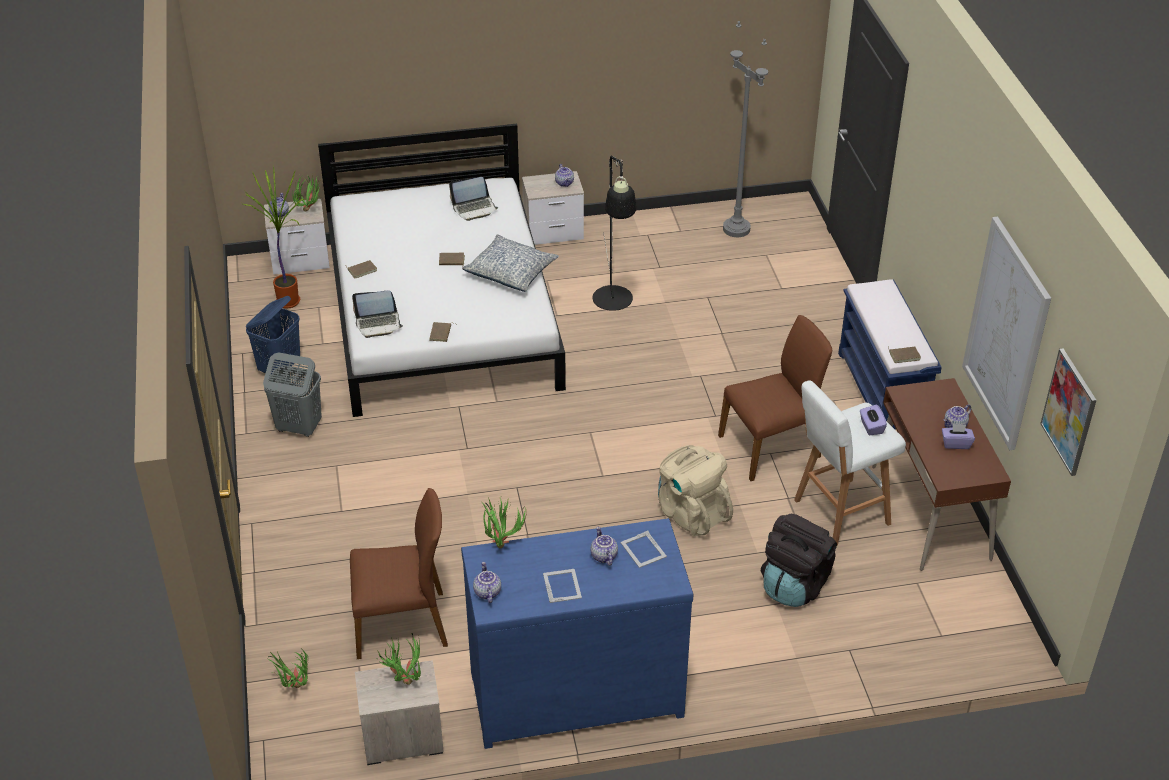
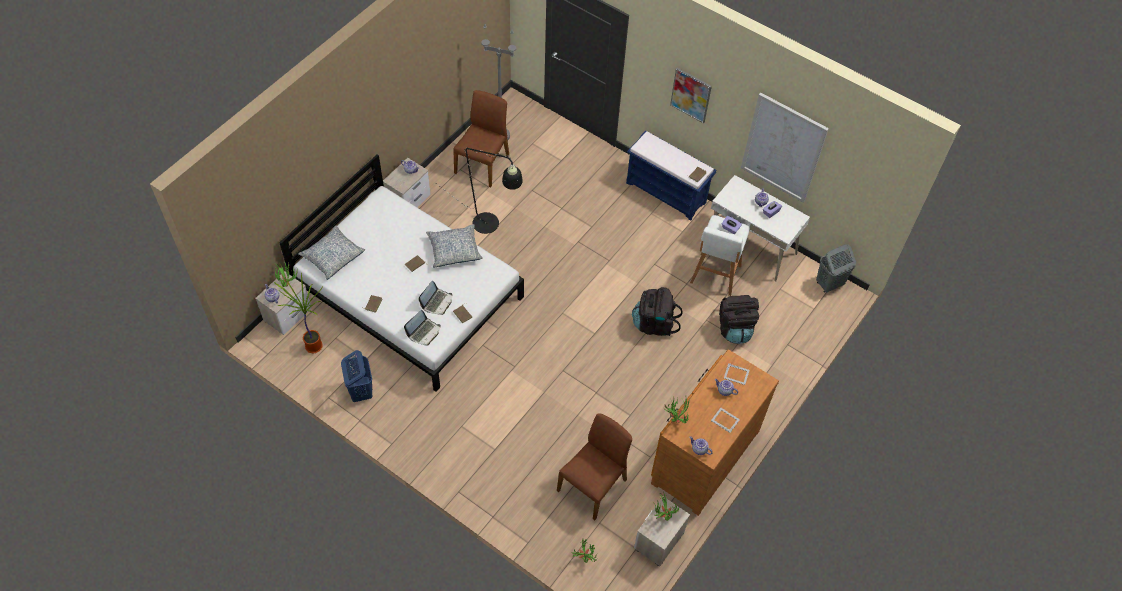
camera: 45 degrees left, 15 degrees up
(298, 427) = (415, 419): grey laundry basket -> grey laundry basket (829, 284)
(379, 208) = (333, 256): none -> pillow
(474, 208) = (388, 221): laptop -> laptop (437, 302)
(574, 690) = (703, 456): blue dresser -> brown dresser
(691, 512) = (654, 323): beige backpack -> black backpack
(771, 446) = (651, 260): brown chair -> brown chair (483, 164)
(931, 512) = (750, 246): brown desk -> white desk
(1069, 412) = (858, 178): picture -> picture (691, 95)

